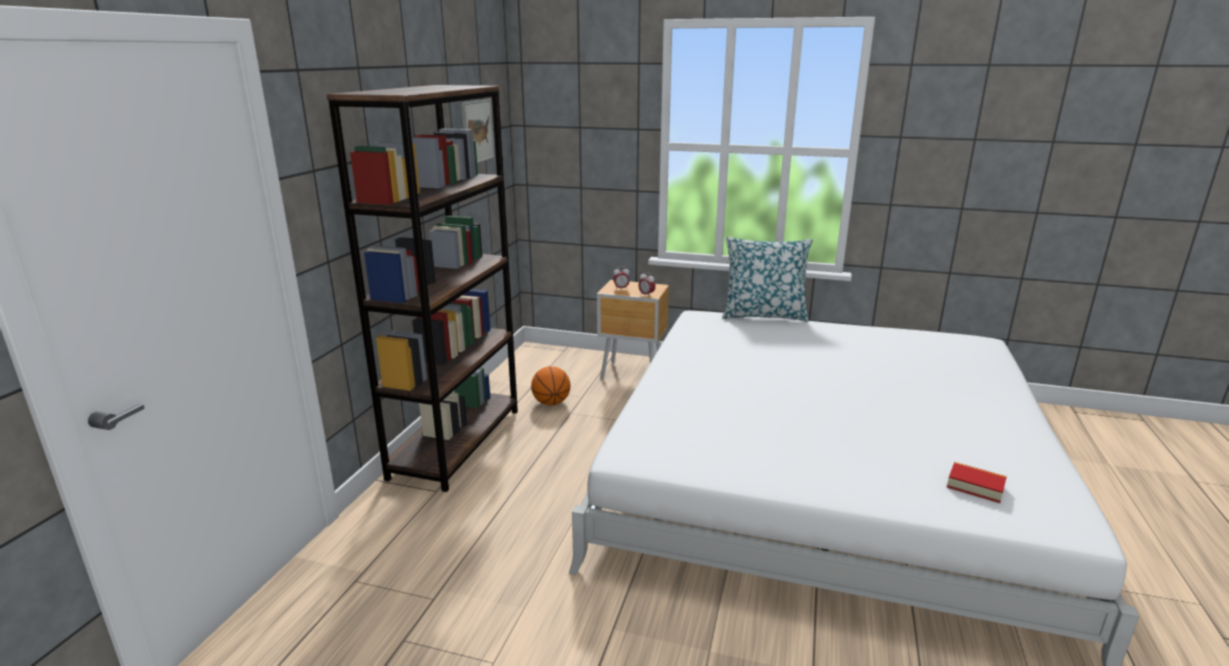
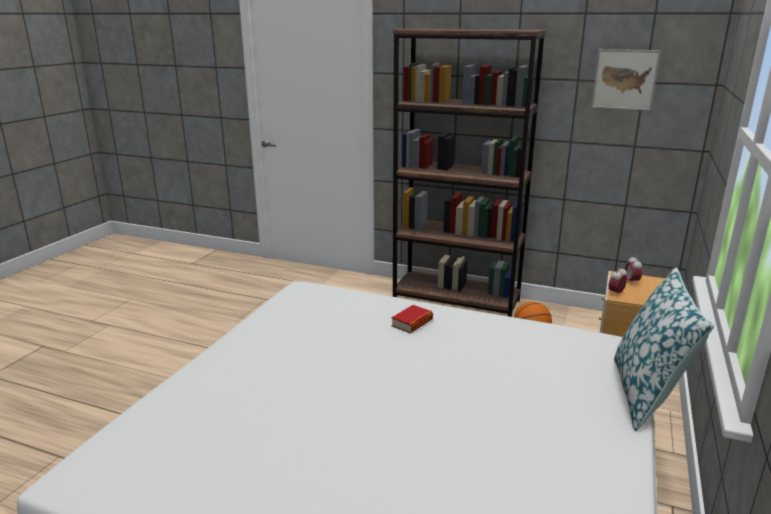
camera: 95 degrees right, 0 degrees up
(975, 486) = (169, 437): book -> book (412, 323)

